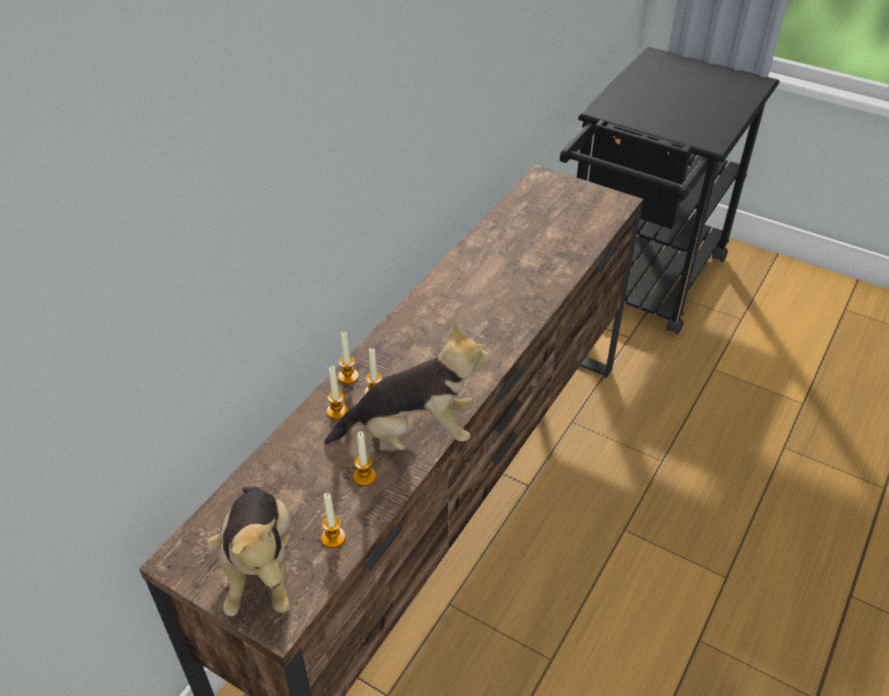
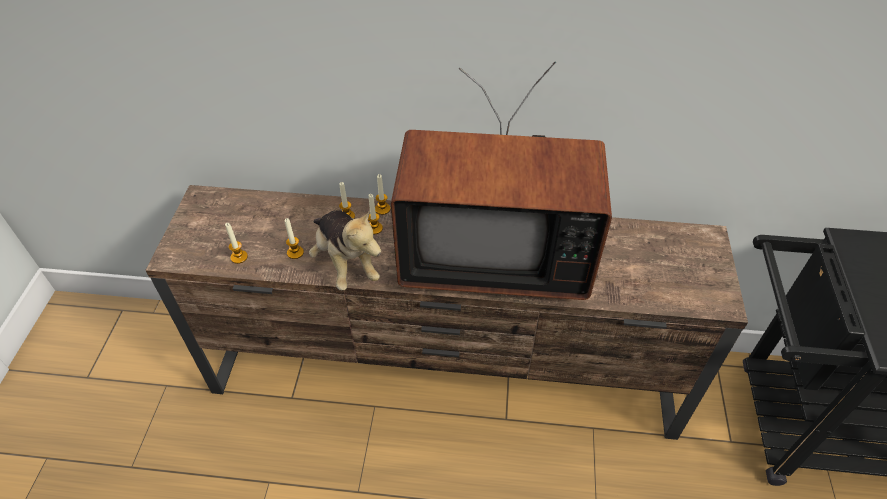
camera: 65 degrees right, 5 degrees up
(260, 566) = (206, 233): plush toy -> none
(475, 313) = (492, 253): none -> television

